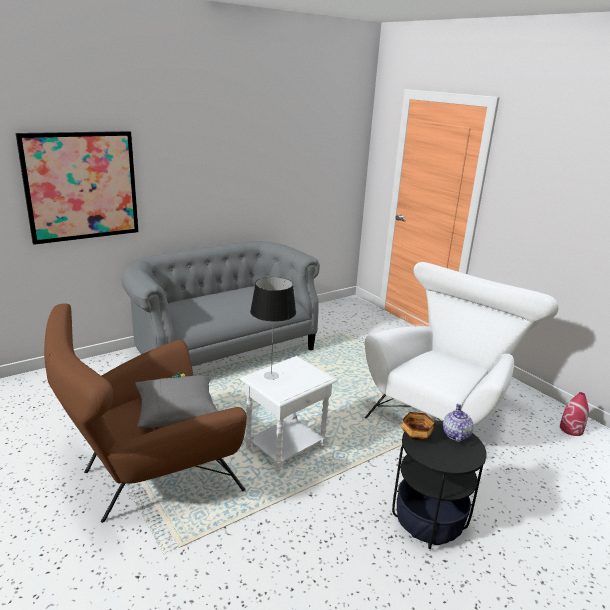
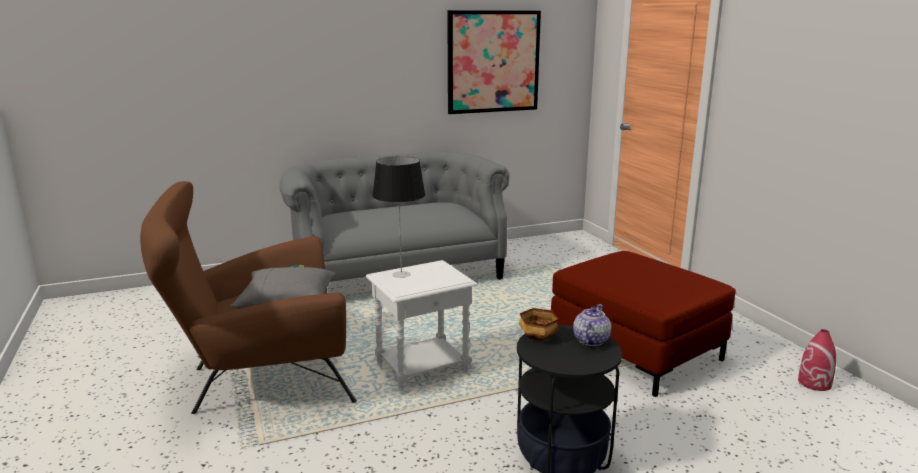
camera: 15 degrees right, 5 degrees down
(81, 186) = (245, 81): picture -> picture (493, 62)
(441, 413) = (636, 351): white armchair -> red ottoman

